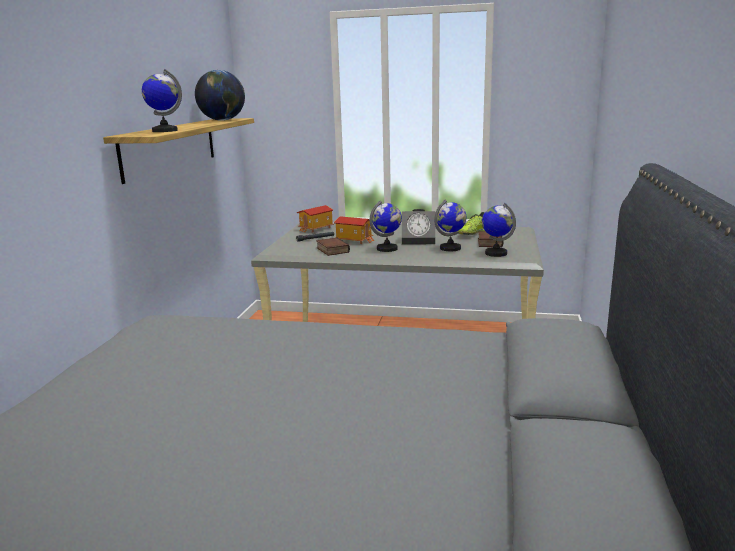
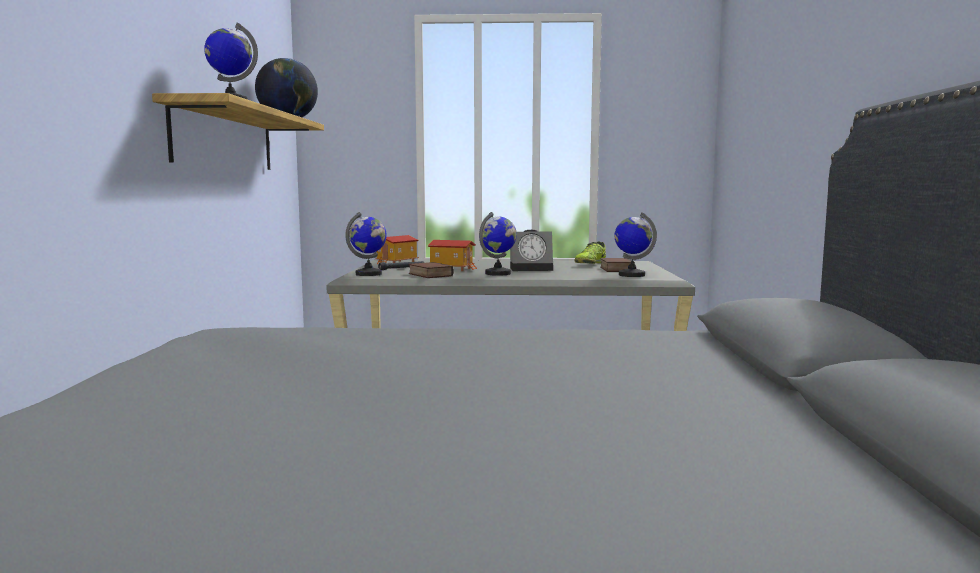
camera: 10 degrees left, 10 degrees down
(450, 248) = (574, 273): globe -> globe (369, 274)

